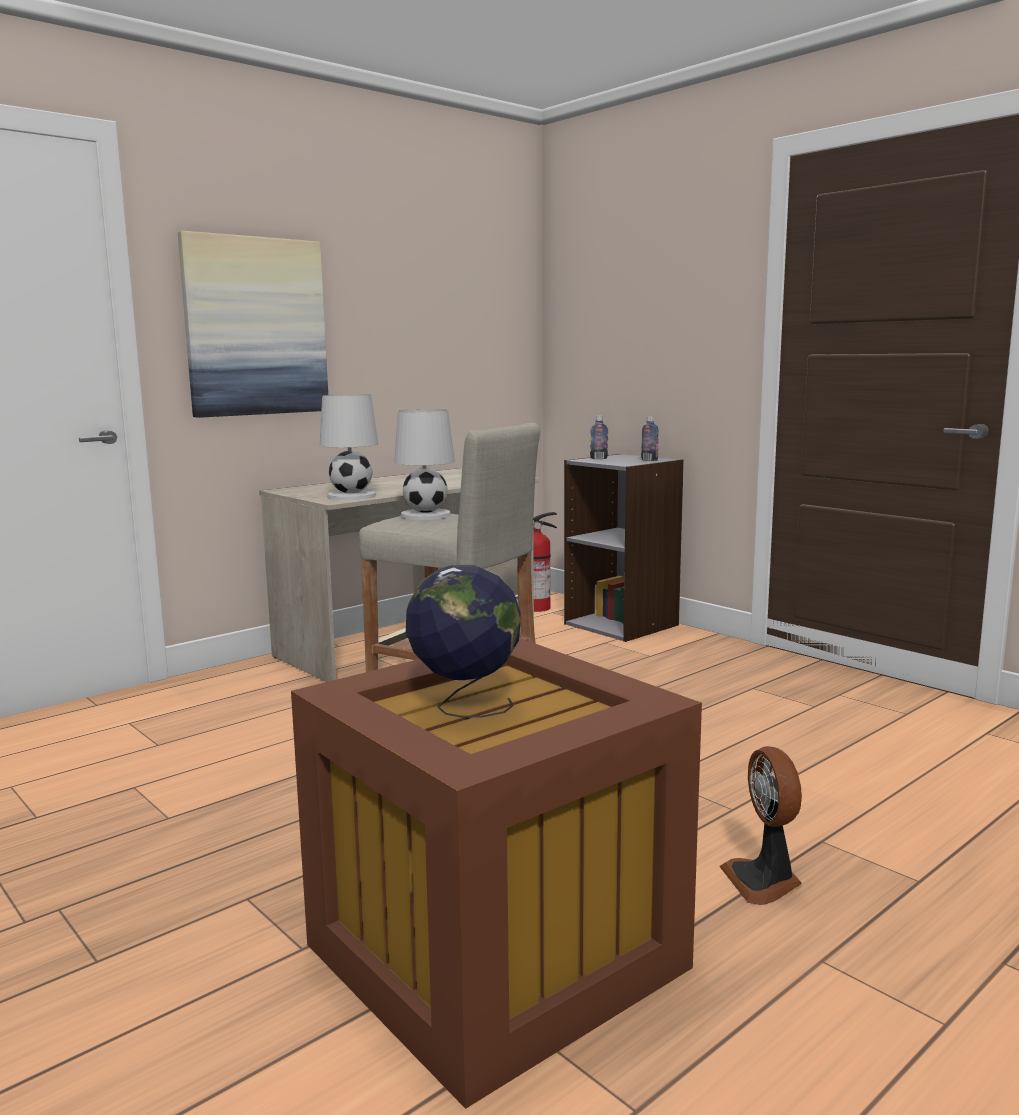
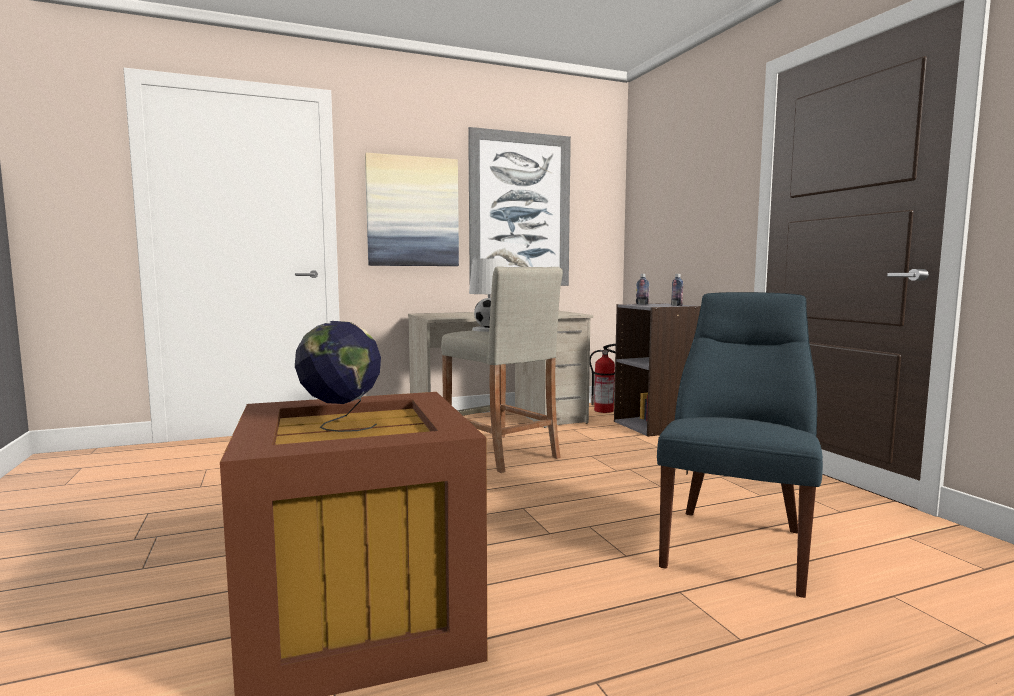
camera: 20 degrees right, 5 degrees down
(351, 496) = (452, 317): white table lamp -> none
(408, 320) = (520, 210): none -> picture
(764, 881) = (603, 611): fan -> none
(835, 773) = (736, 544): none -> blue chair

